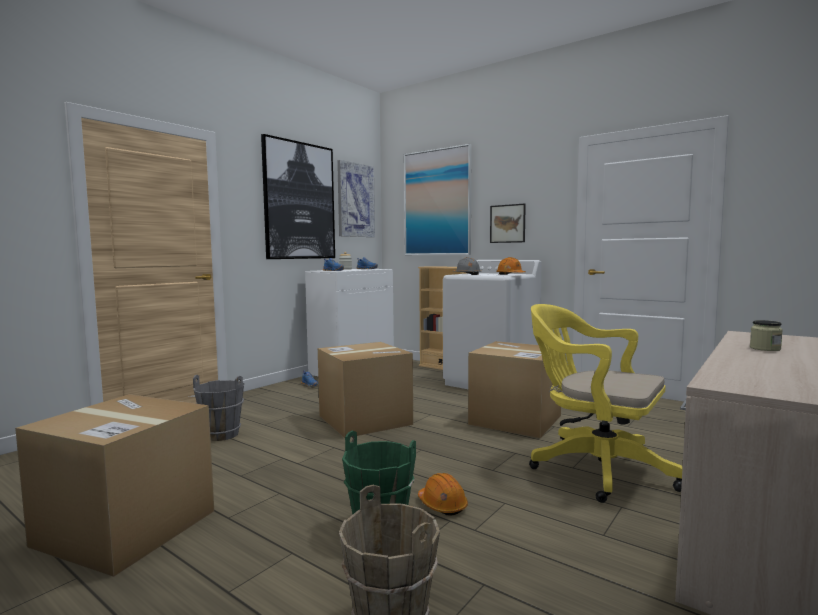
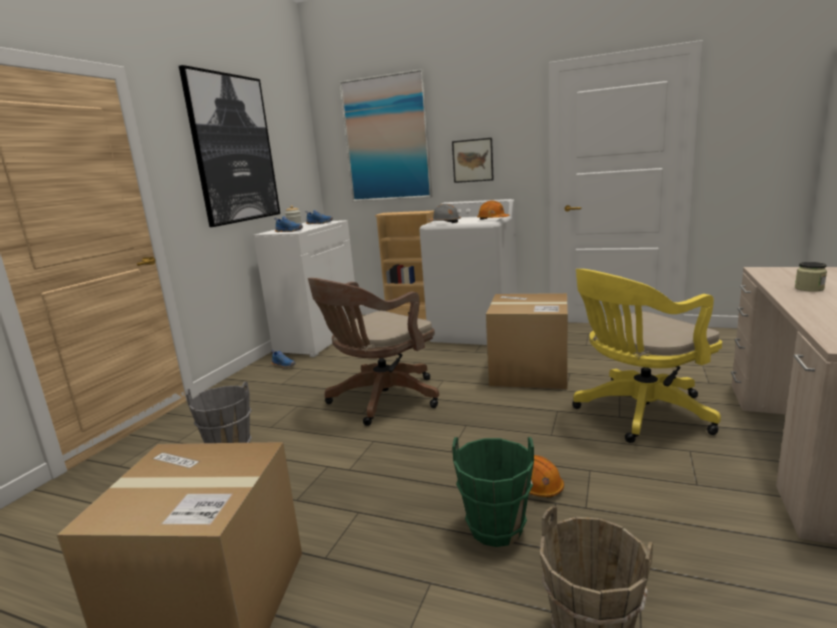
camera: 15 degrees left, 10 degrees up
(355, 200) = (290, 141): picture -> none
(365, 420) = (380, 400): cardboard box -> brown office chair
(594, 468) = (638, 414): yellow office chair -> yellow office chair turned 45 degrees counterclockwise

